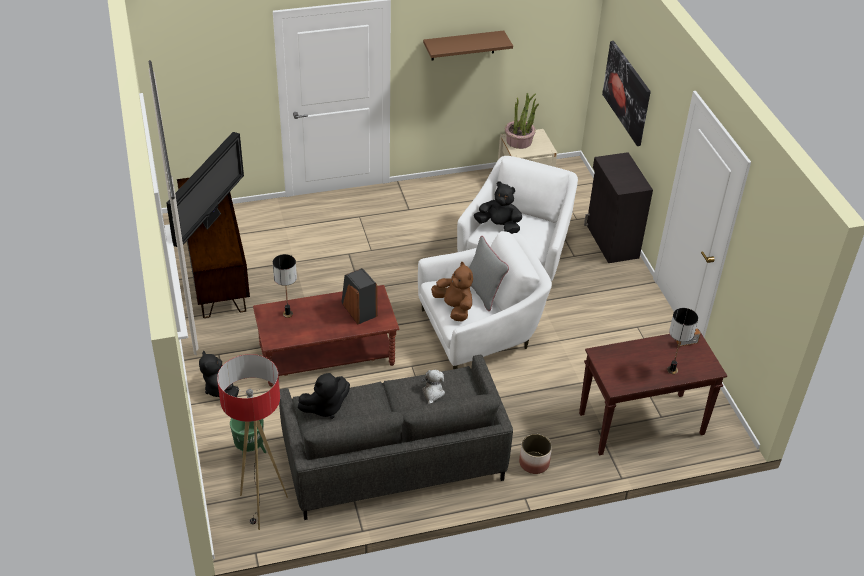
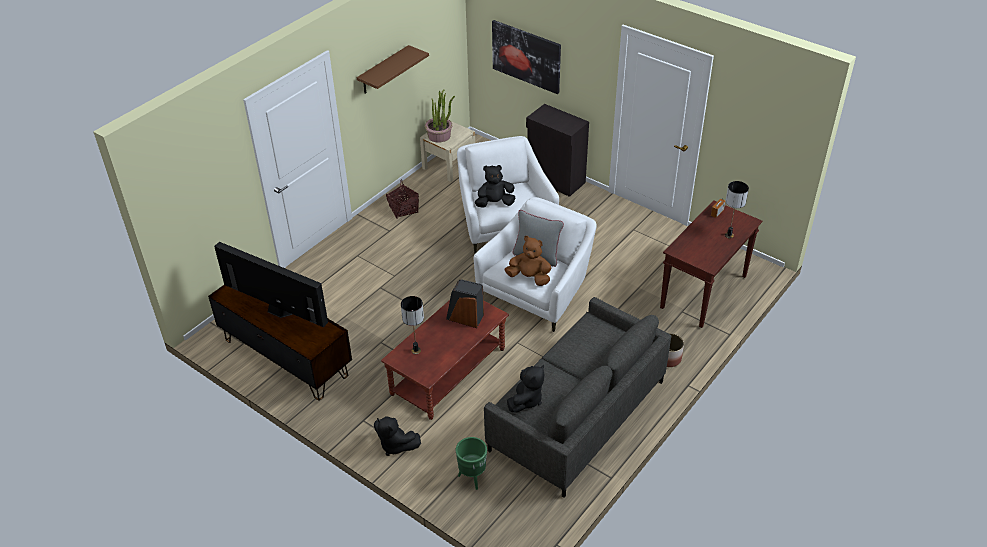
camera: 35 degrees left, 0 degrees up
(211, 219) = (277, 311): television -> television turned 45 degrees counterclockwise
(262, 507) = (524, 510): floor lamp -> none
(432, 393) = (587, 344): plush toy -> none
(441, 197) = (403, 209): none -> basket

